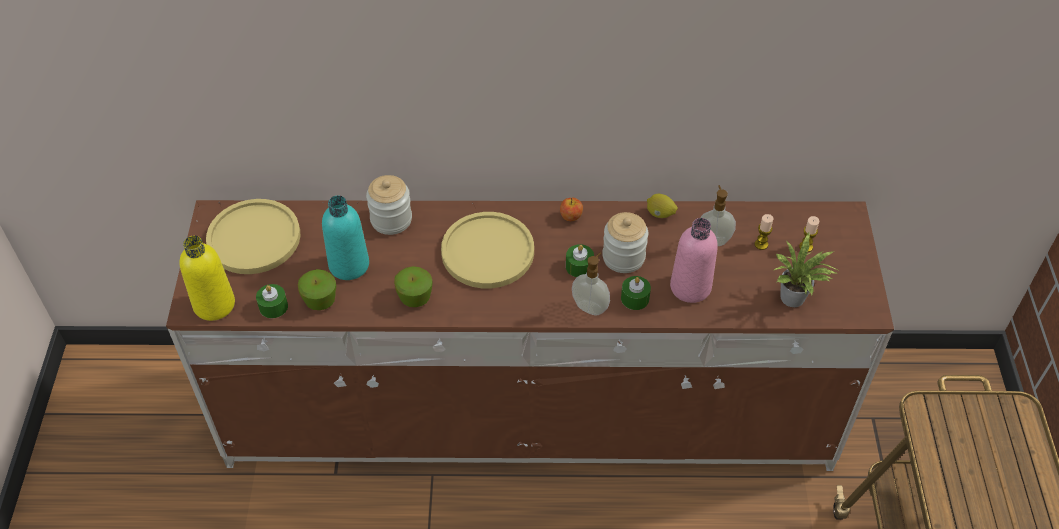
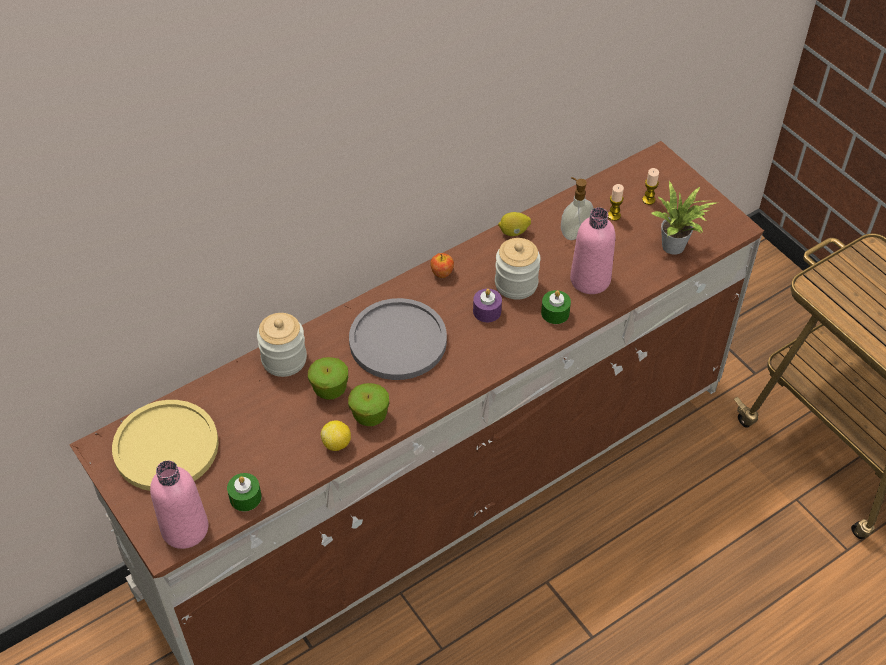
camera: 35 degrees left, 0 degrees up
(214, 304) = (185, 529): yellow bottle -> pink bottle
(320, 300) = (285, 467): apple -> apple (329, 389)
(349, 265) = (282, 421): turquoise bottle -> none
(372, 305) = (337, 444): none -> lemon
(487, 251) = (398, 341): yellow plate -> grey plate
(579, 266) = (487, 311): green candle -> purple candle
(590, 307) = (525, 340): soap dispenser -> none

